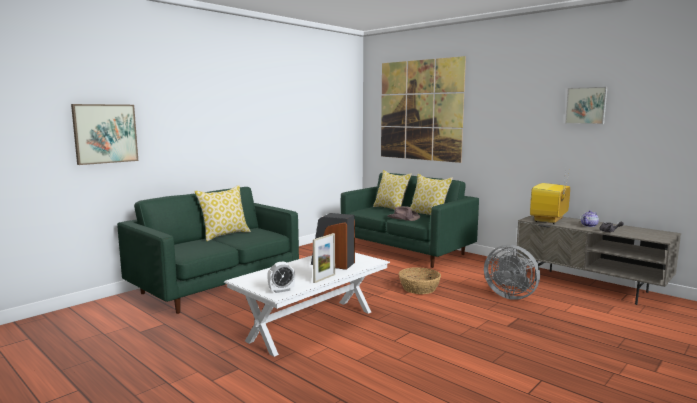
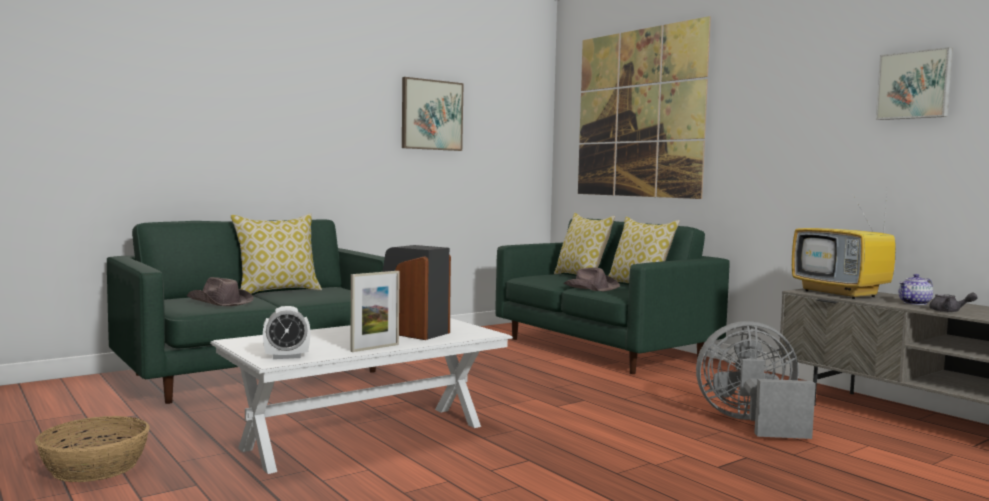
camera: 10 degrees right, 5 degrees down
(105, 133) = (99, 117): picture -> picture (431, 115)
(199, 248) = (219, 302): none -> brown hat
(419, 288) = (589, 400): basket -> basket (96, 467)
(510, 295) = (751, 423): grey fan -> grey fan turned 135 degrees clockwise
(549, 220) = (842, 294): television -> television turned 75 degrees counterclockwise

